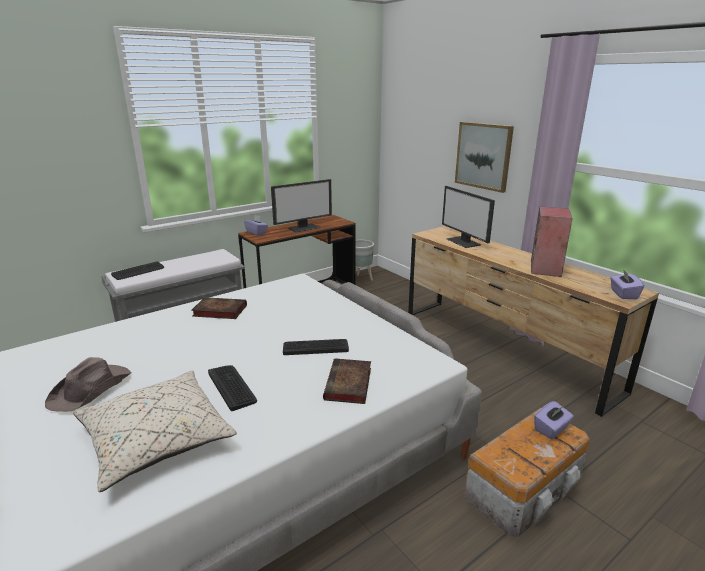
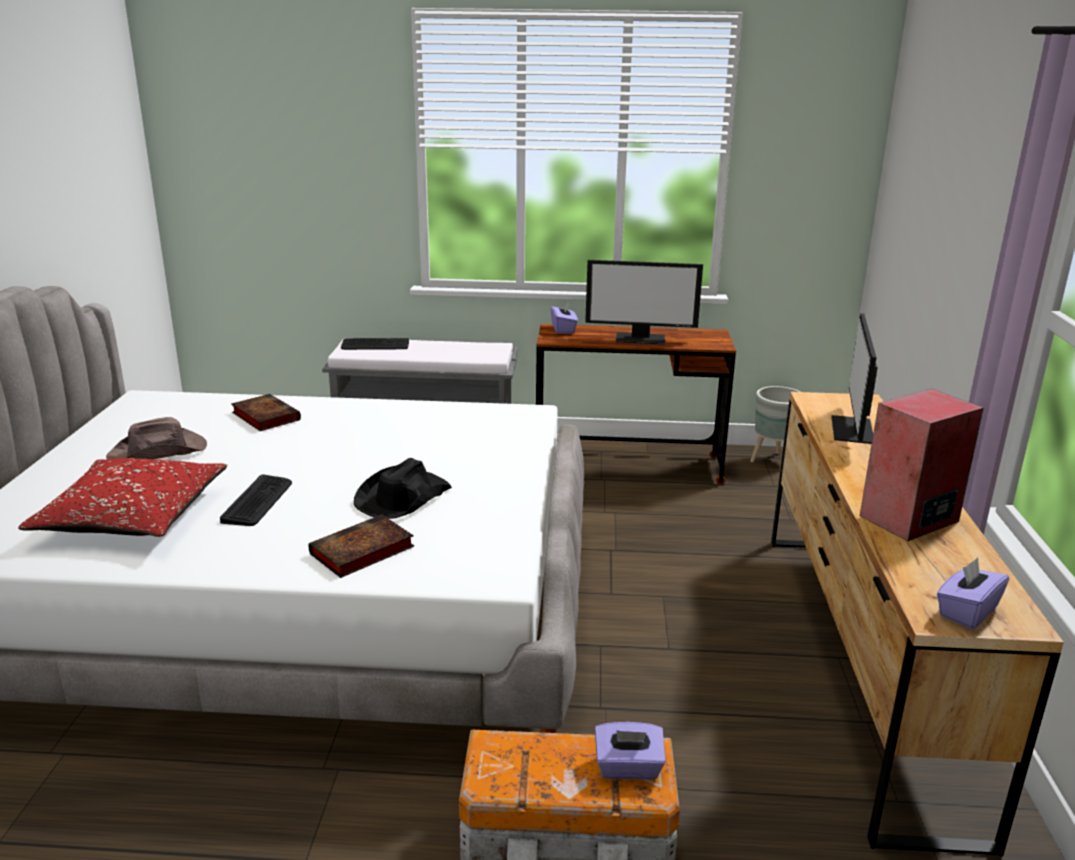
camera: 40 degrees right, 0 degrees up
(156, 439) = (132, 517): beige pillow -> red pillow
(218, 311) = (378, 419): book -> book (264, 416)
(315, 347) = (402, 498): keyboard -> black hat
(483, 156) = (964, 268): picture -> none

